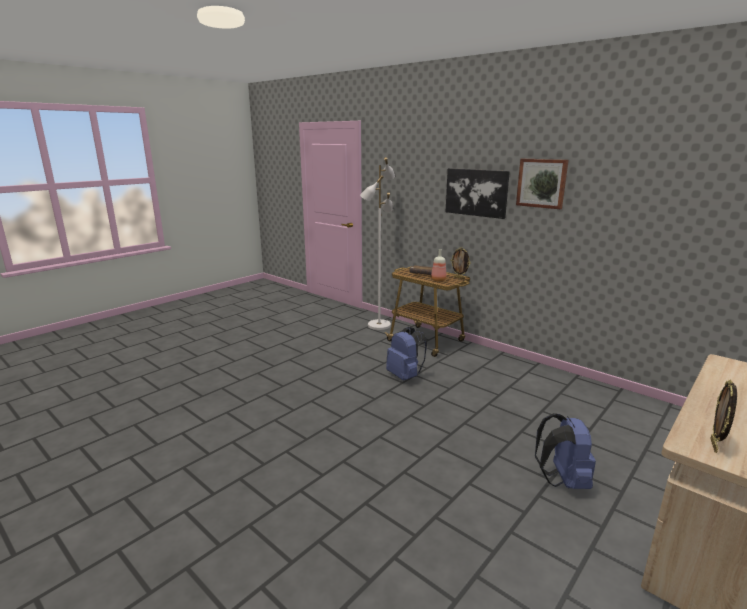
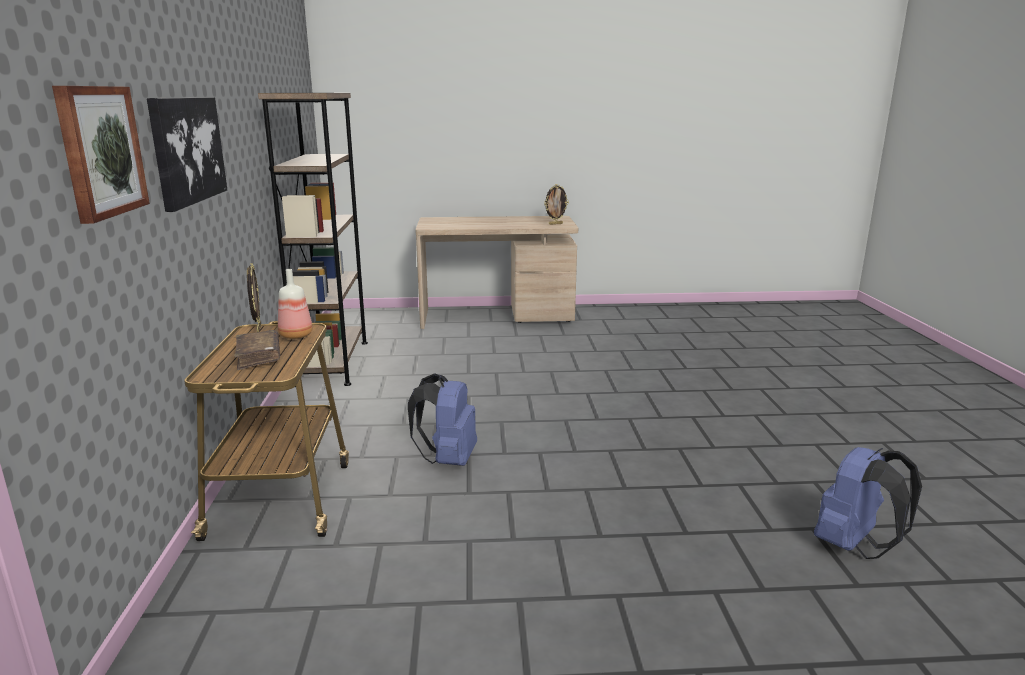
camera: 135 degrees left, 0 degrees up
(378, 325) = (232, 598): white floor lamp -> none
(542, 183) = (230, 115): picture -> picture (100, 151)
(562, 480) = (514, 349): blue backpack -> blue backpack (854, 546)
(598, 393) = (333, 362): none -> brown bookcase

